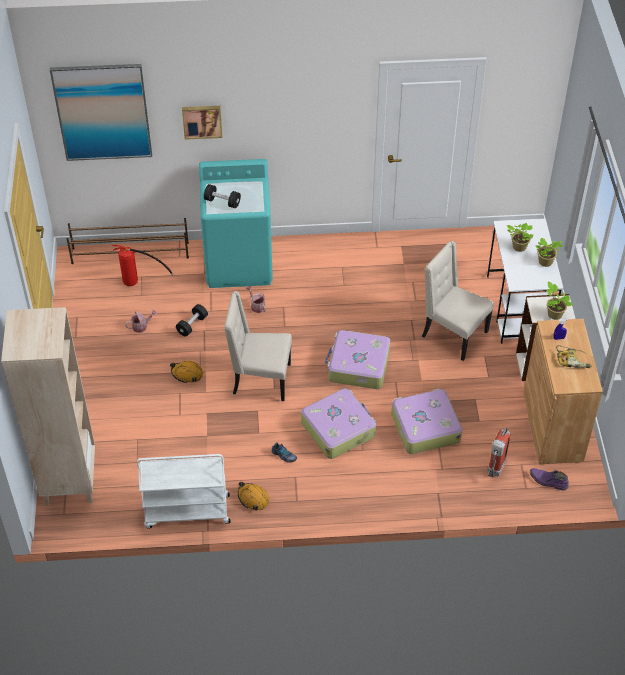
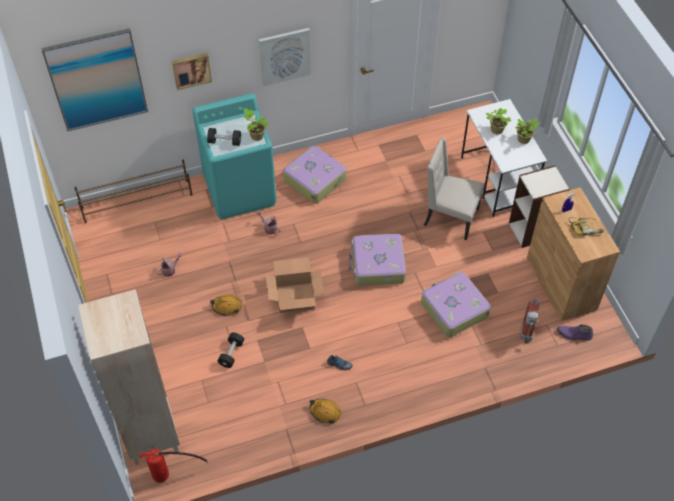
camera: 15 degrees left, 5 degrees up
(139, 282) = (154, 228): fire extinguisher -> fire extinguisher (171, 474)
(186, 512) = (269, 440): white cart -> none
(192, 325) = (216, 258): black dumbbell -> black dumbbell (231, 354)
(260, 380) = (295, 297): beige chair -> cardboard box
(304, 125) = (285, 56): none -> picture
(338, 429) = (379, 328): suitcase -> suitcase (315, 179)
(554, 314) = (548, 186): potted plant -> potted plant (256, 135)

